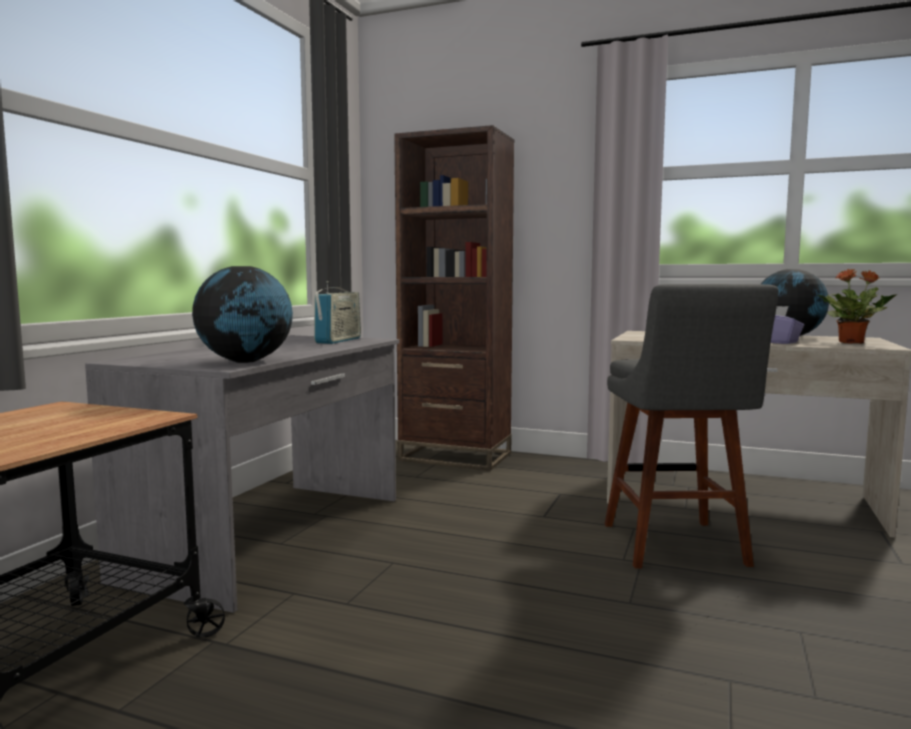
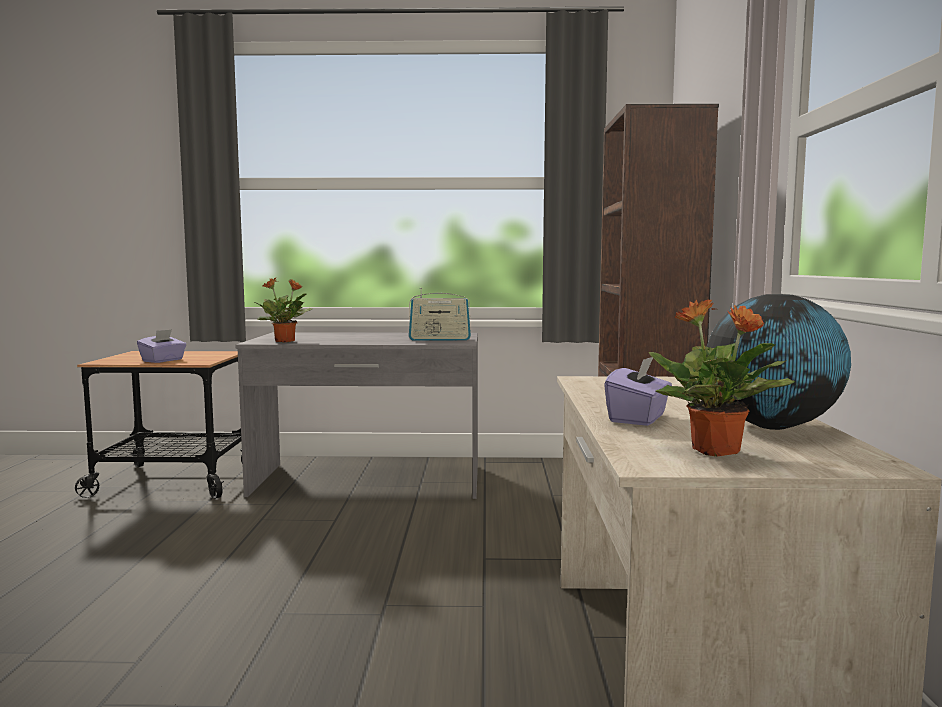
camera: 70 degrees right, 0 degrees up
(74, 430) = (163, 360): none -> purple tissue box
(245, 361) = (285, 341): globe -> potted plant
(676, 547) = (436, 632): grey stool -> none

